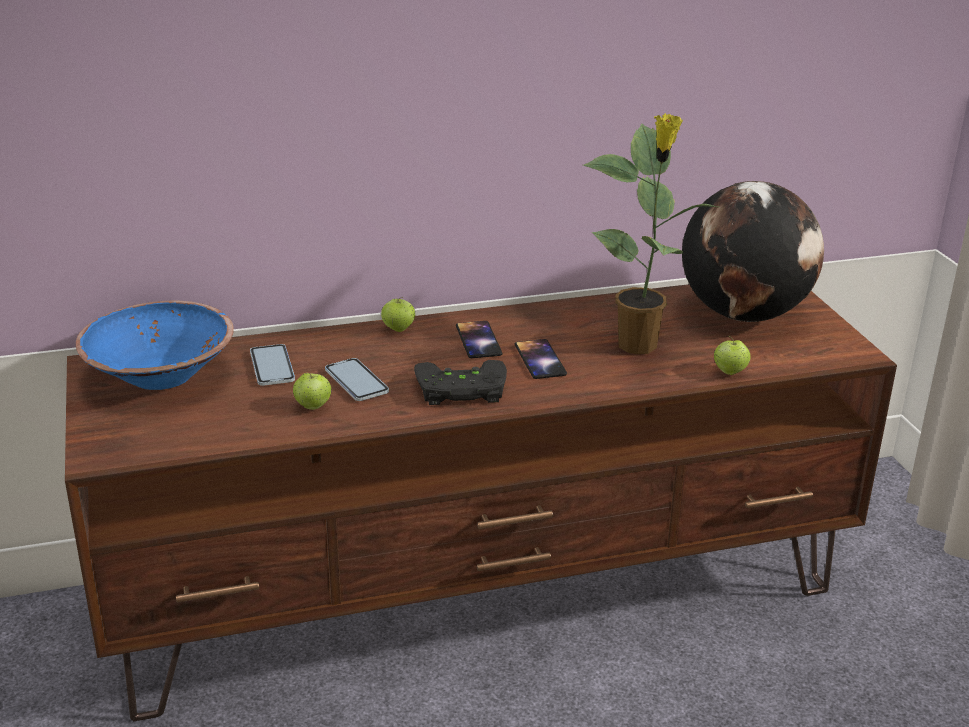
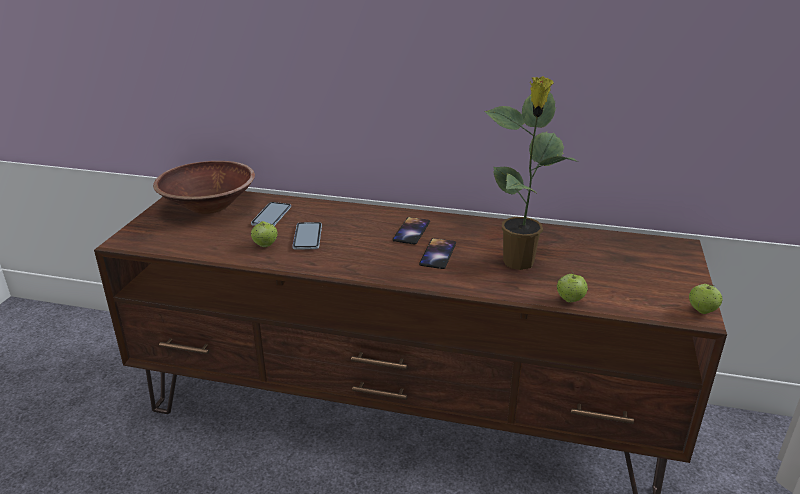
camera: 30 degrees right, 0 degrees up
(161, 375) = (209, 206): blue bowl -> brown bowl
(398, 329) = (369, 212): apple -> apple (702, 310)
(460, 391) = (363, 260): black game controller -> none
(744, 314) = (627, 261): globe -> none

